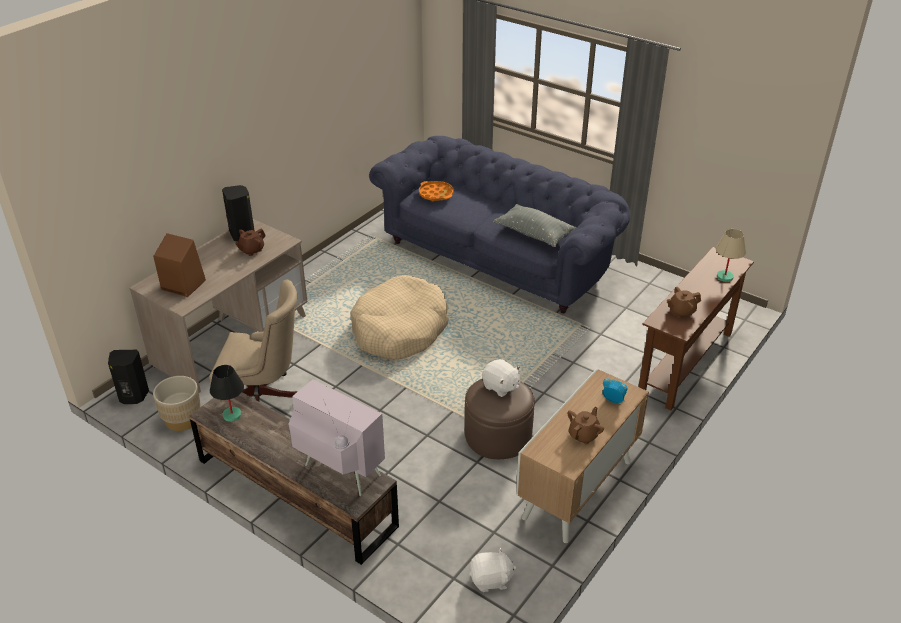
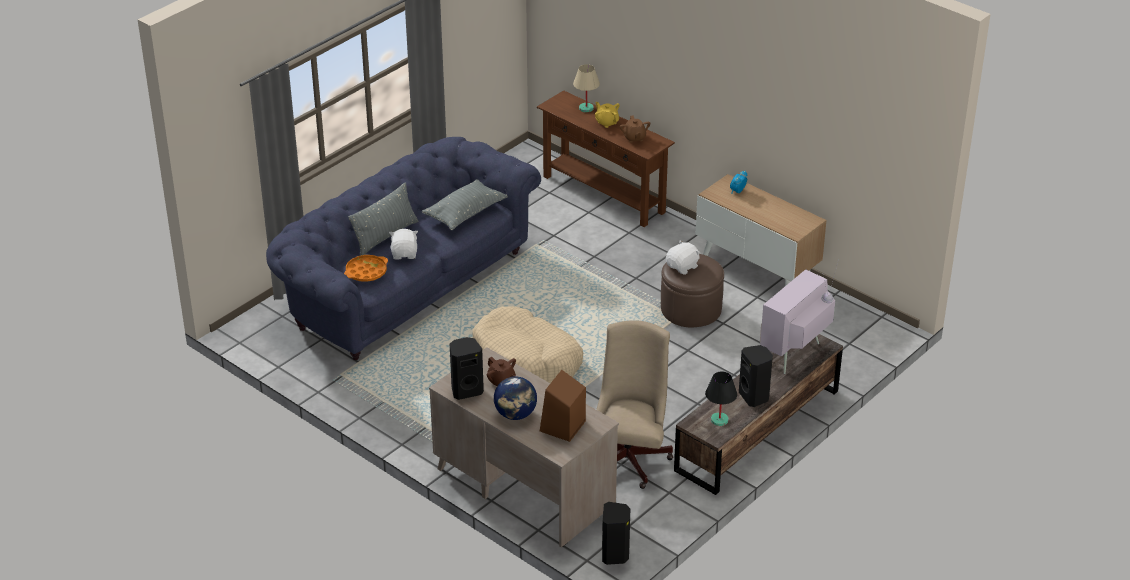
camera: 85 degrees left, 0 degrees up
(182, 419) = (654, 513): beige planter -> none
(205, 260) = (515, 414): none -> globe
(267, 441) = (755, 397): none -> black speaker
(490, 199) = (385, 236): none -> grey pillow
(491, 580) = (850, 325): white plush toy -> white plush toy (404, 254)
(584, 435) = (778, 210): brown teapot -> none
(703, 291) = (607, 122): none -> yellow teapot

